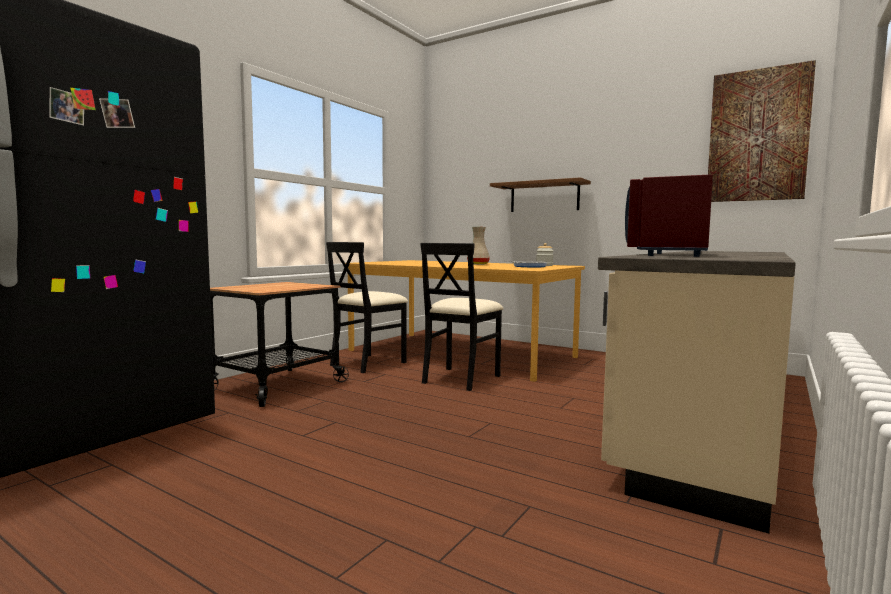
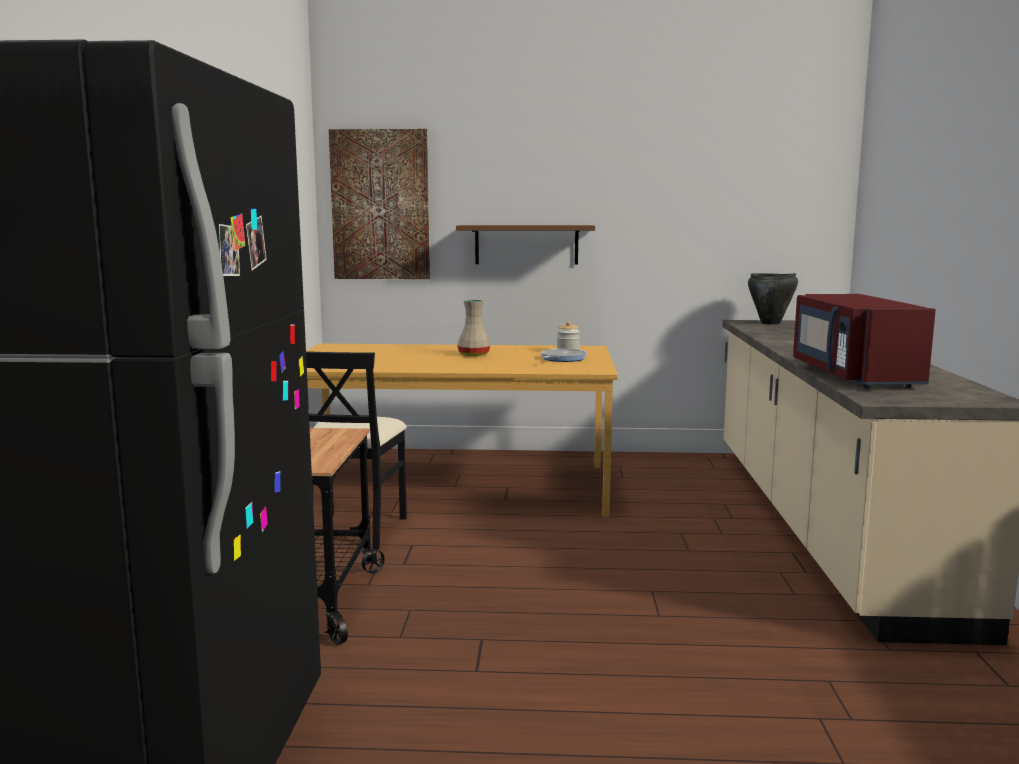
camera: 30 degrees left, 5 degrees up
(460, 378) = (520, 531): black chair -> none
(725, 251) = (770, 323): none -> black cooking pot
(757, 135) = (791, 183): picture -> picture (380, 205)

